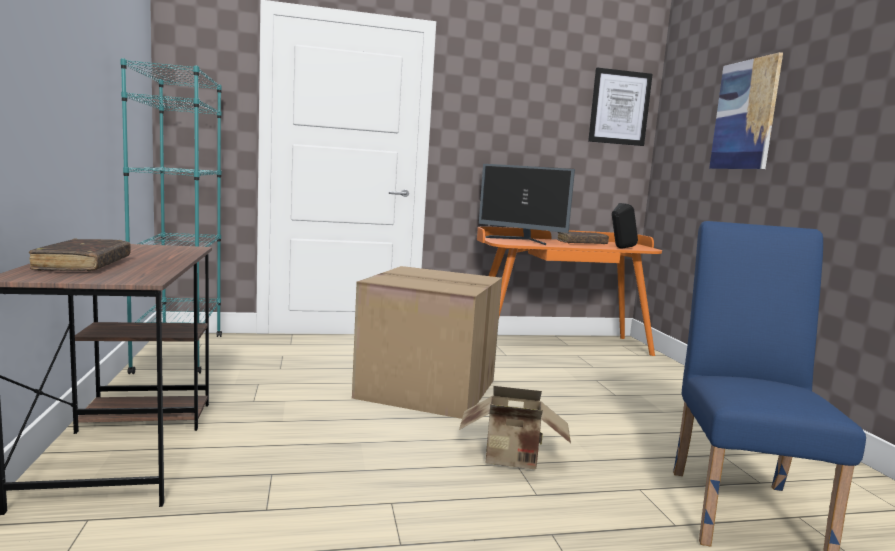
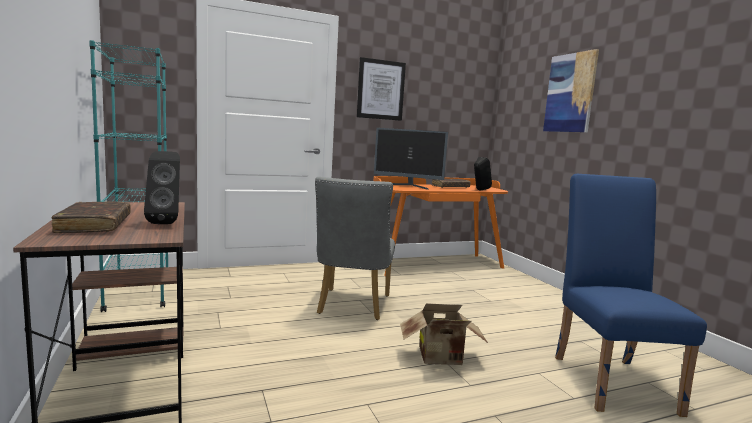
camera: 10 degrees left, 0 degrees up
(165, 266) = (166, 223): none -> black speaker
(424, 389) = (352, 306): cardboard box -> grey chair
(619, 107) = (472, 85): picture -> picture (380, 90)

